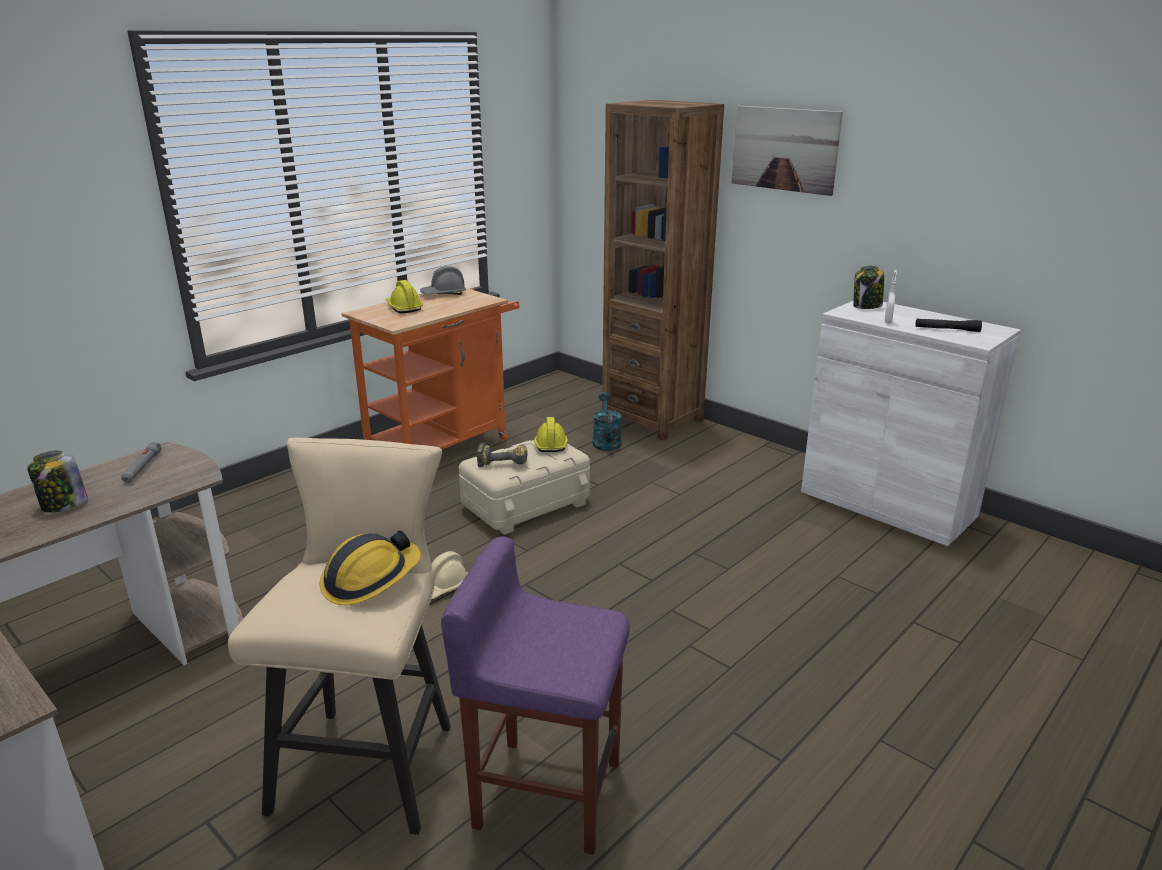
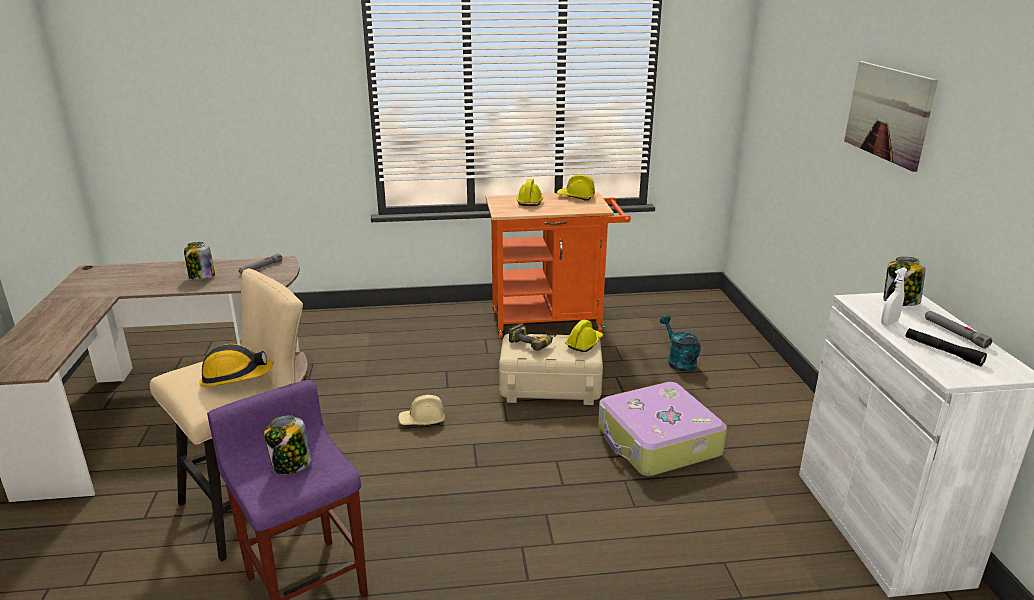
camera: 40 degrees right, 0 degrees up
(443, 294) = (576, 197): grey hard hat -> yellow hard hat
(552, 638) = (291, 465): none -> jar
(606, 441) = (678, 361): turquoise watering can -> turquoise watering can turned 60 degrees counterclockwise
(652, 419) = (746, 357): brown bookcase -> none
(677, 512) = (657, 442): none -> suitcase
(931, 317) = (954, 333): none -> grey flashlight

